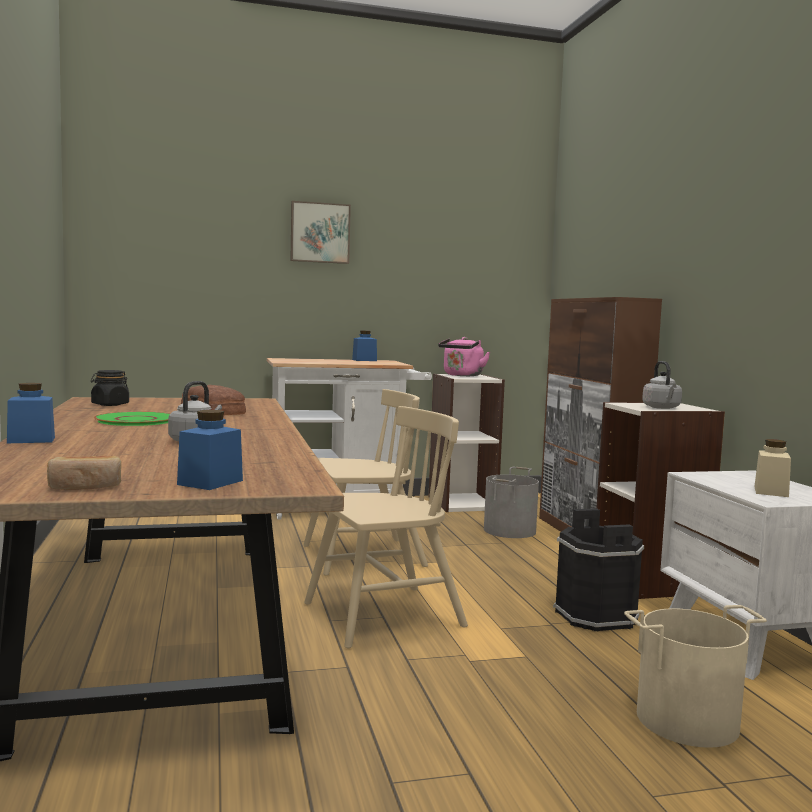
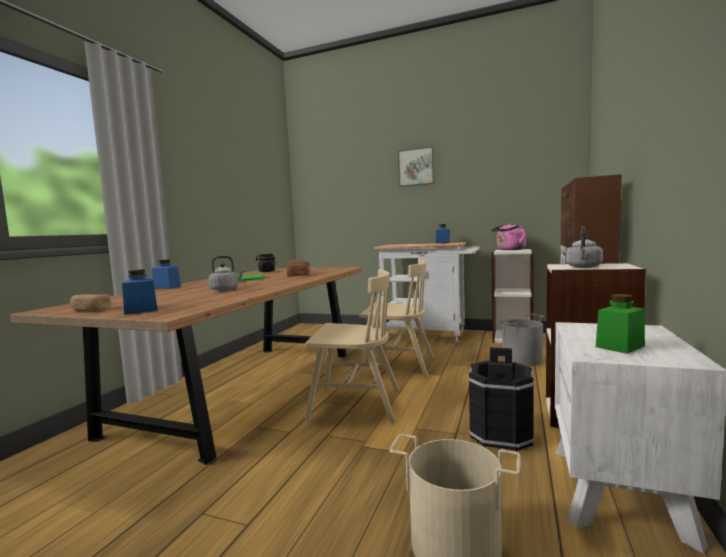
camera: 35 degrees right, 0 degrees up
(771, 491) = (620, 346): beige jar -> green jar

